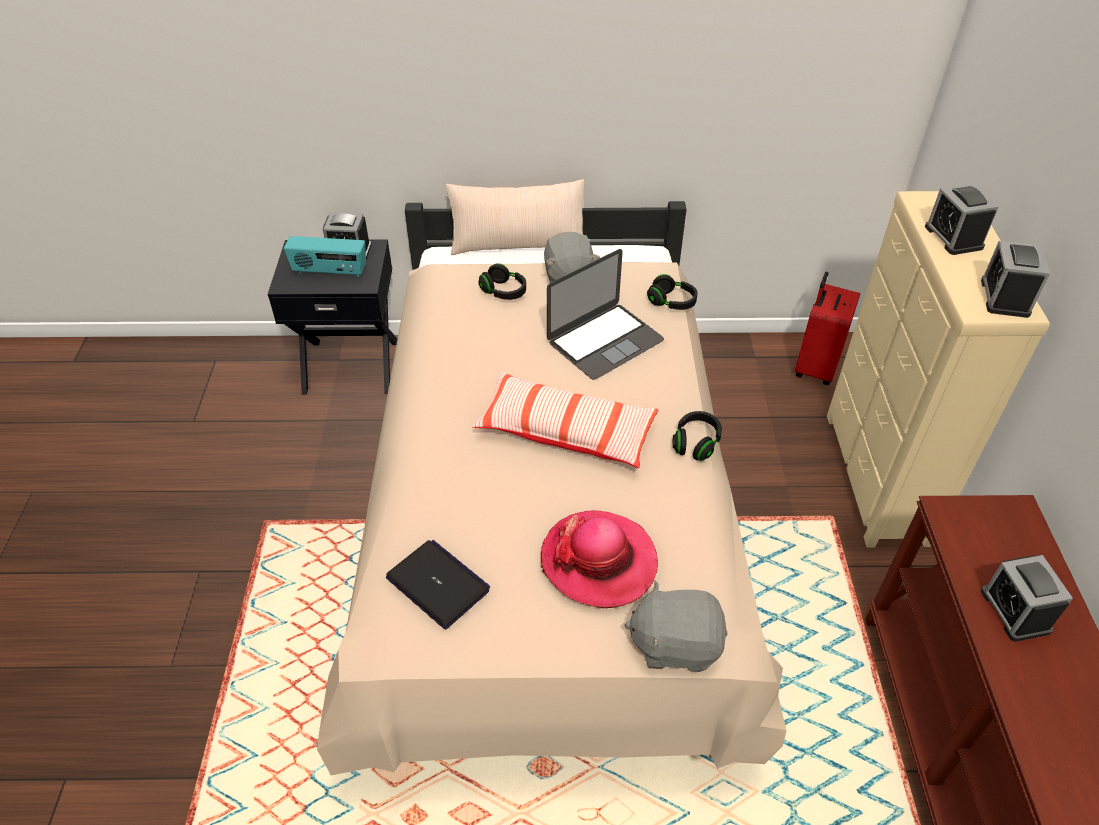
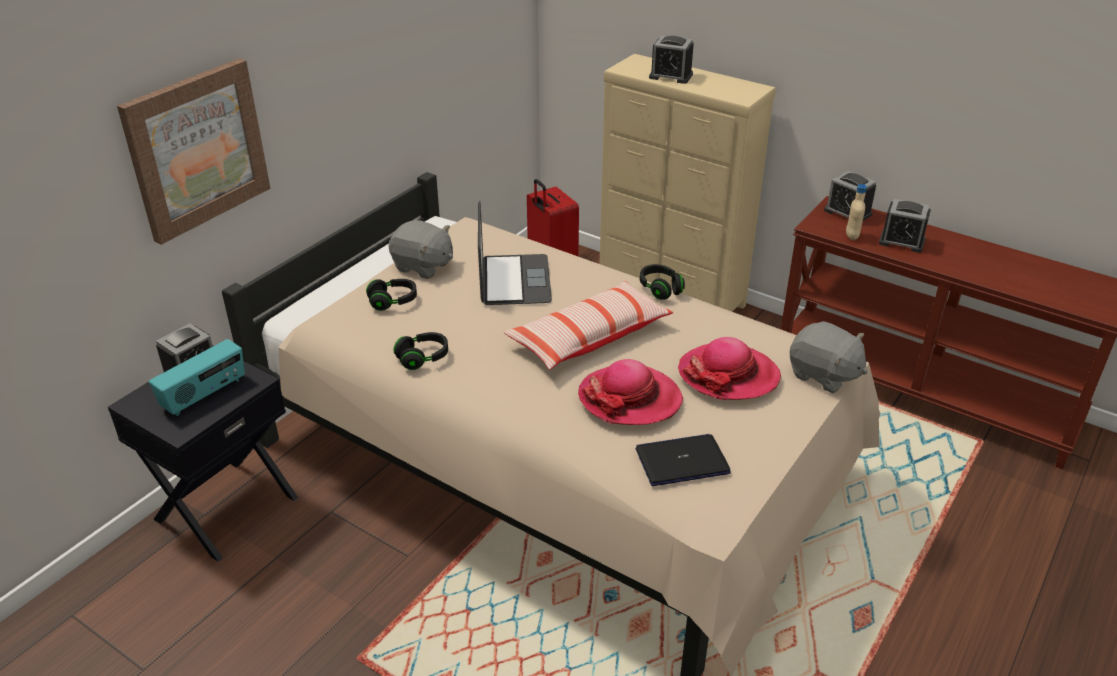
camera: 55 degrees left, 10 degrees down
(405, 75) = (196, 149): none -> picture
(498, 504) = (630, 399): none -> hat
(517, 243) = (336, 273): beige pillow -> none
(671, 302) = (509, 236): black headphones -> black headphones (423, 358)
(675, 643) = (823, 375): grey plush toy -> grey plush toy turned 90 degrees counterclockwise
(966, 555) = (852, 236): none -> beige bottle
(1005, 297) = (741, 87): alarm clock -> alarm clock (847, 212)

